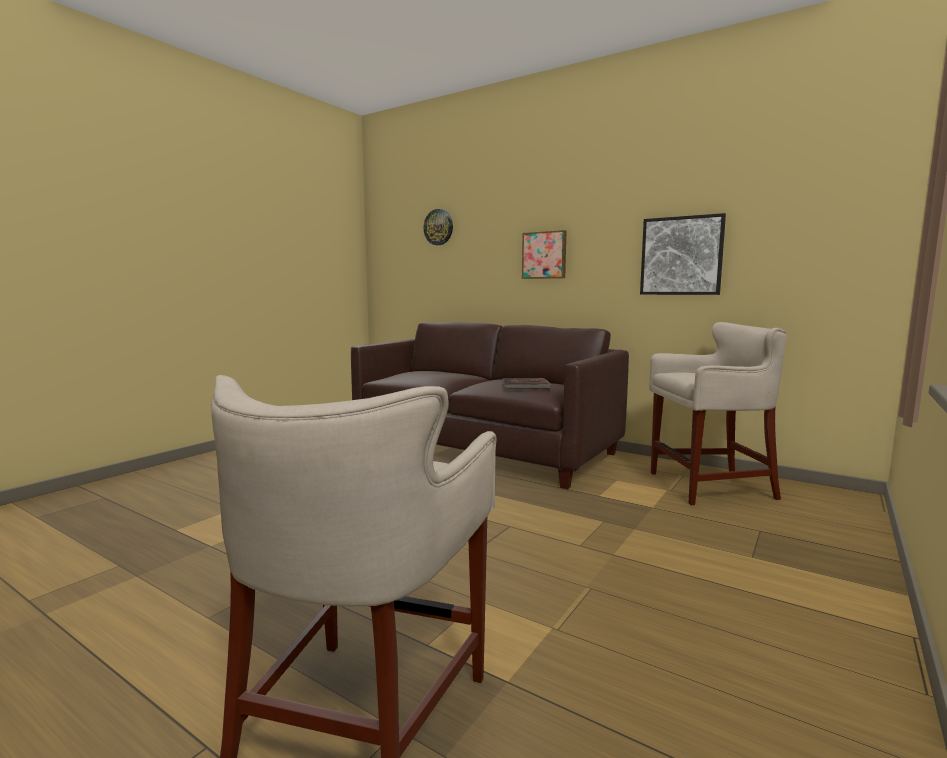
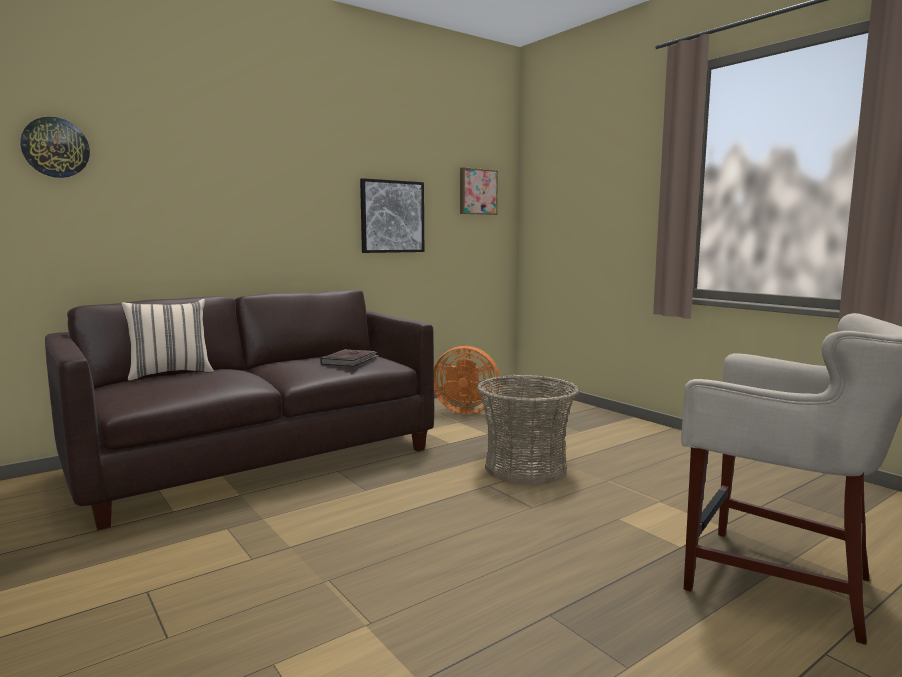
camera: 70 degrees left, 0 degrees up
(443, 371) = (170, 373): none -> beige pillow
(544, 255) = (253, 207): picture -> picture (477, 192)
(572, 537) = (525, 468): none -> basket
(710, 487) = (465, 411): beige stool -> orange fan

